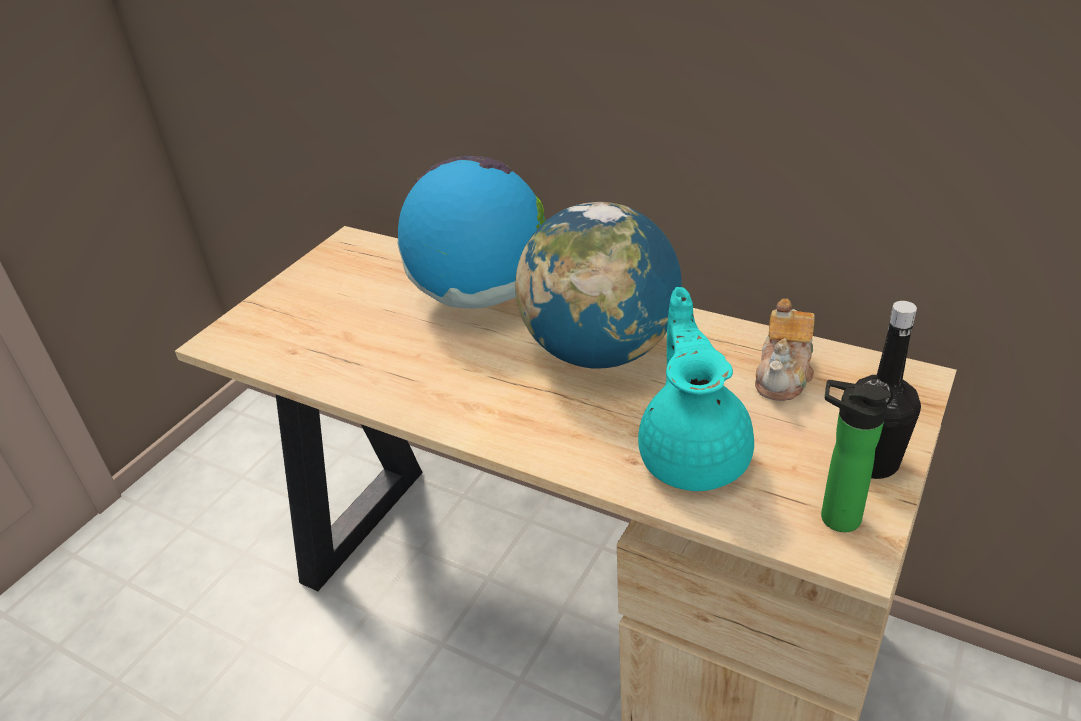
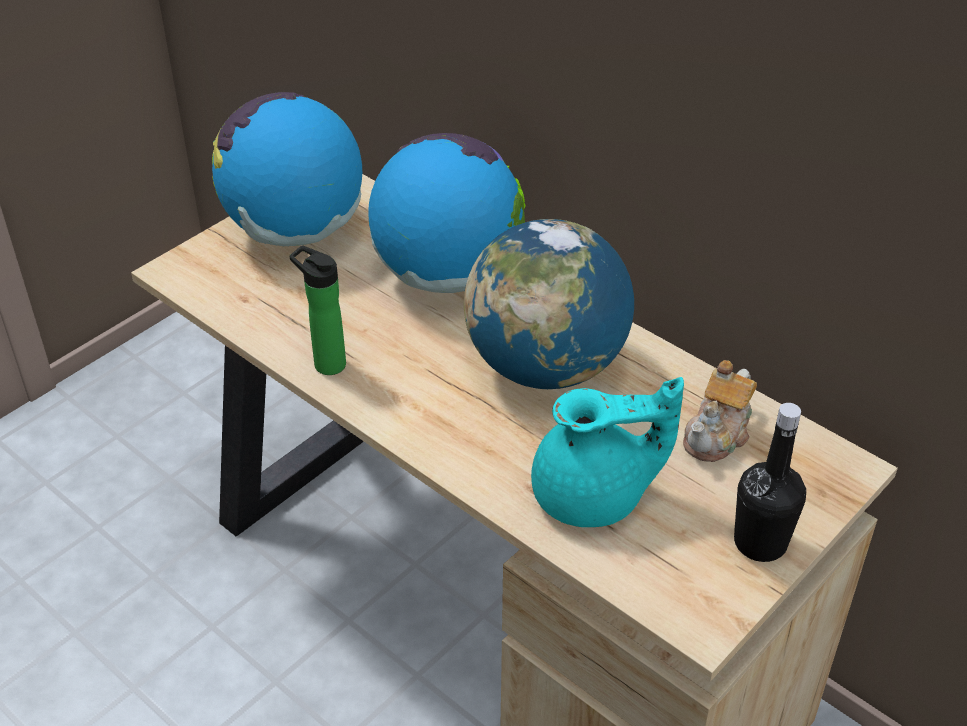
camera: 10 degrees right, 5 degrees up
(327, 287) = (295, 231): none -> globe
(694, 454) = (594, 496): turquoise teapot -> turquoise teapot turned 75 degrees clockwise
(833, 517) = (697, 587): bottle -> bottle (326, 363)

